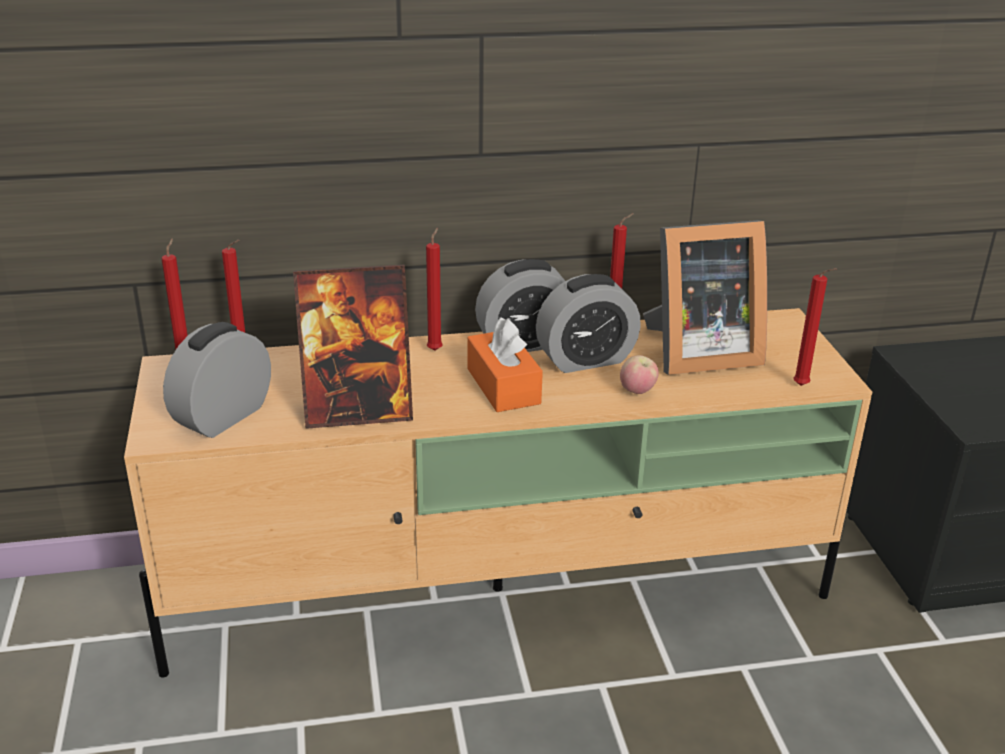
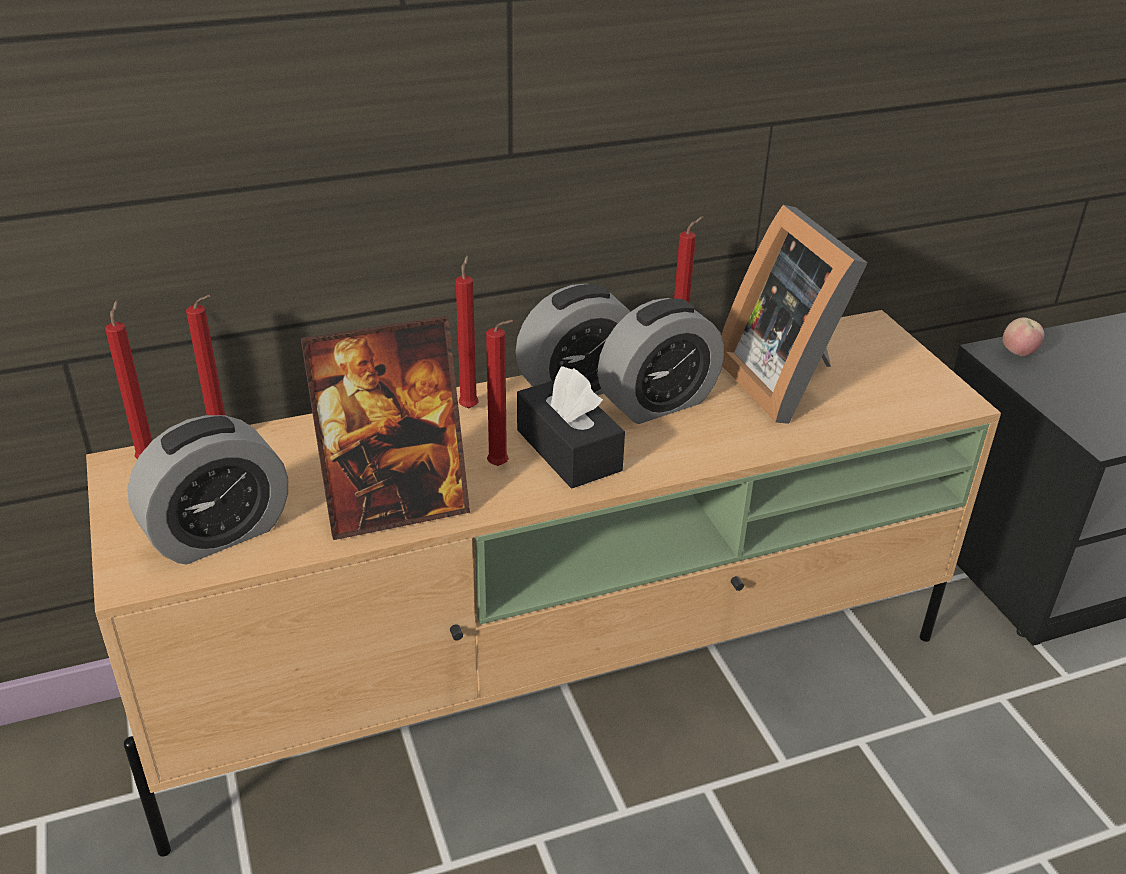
camera: 10 degrees left, 5 degrees up
(223, 416) = (218, 534): alarm clock -> alarm clock turned 150 degrees counterclockwise
(503, 386) = (568, 450): orange tissue box -> black tissue box
(637, 392) = (733, 441): apple -> apple (1018, 354)
(696, 353) = (785, 380): picture frame -> picture frame turned 90 degrees clockwise
(803, 386) = (922, 414): red candle -> red candle (501, 467)

